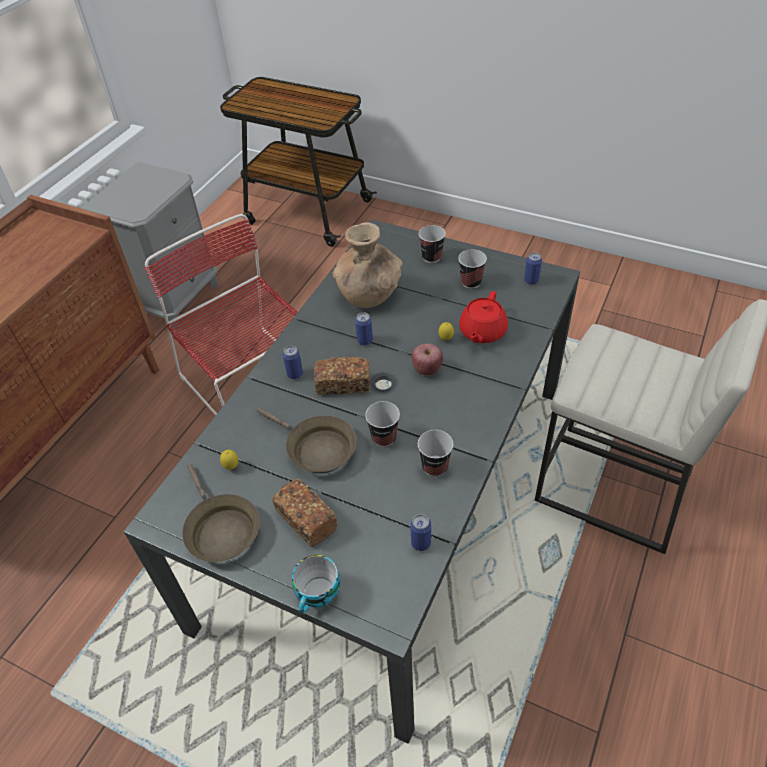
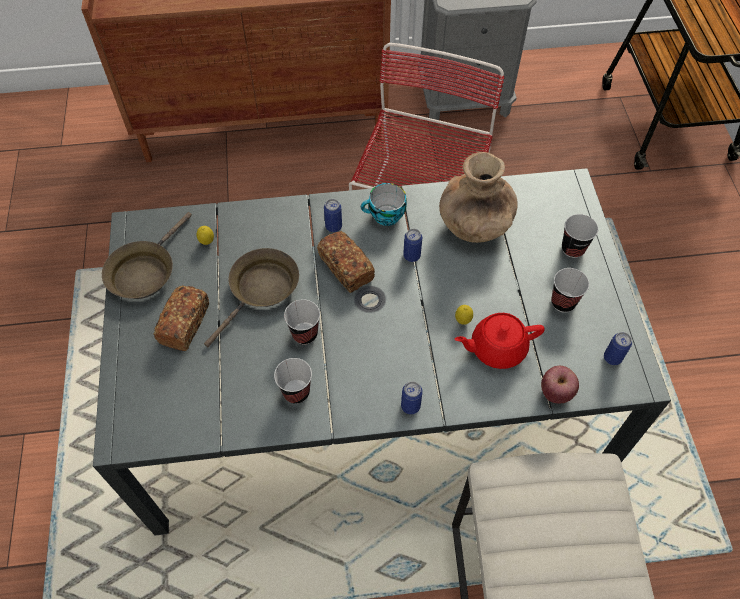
camera: 55 degrees right, 10 degrees up
(316, 449) = (261, 290): brown frying pan -> brown frying pan turned 150 degrees counterclockwise
(318, 595) = (119, 374): cup -> cup (385, 216)
(421, 543) = (207, 423): can -> can (410, 406)
(427, 369) = (411, 325): apple -> apple (556, 392)

